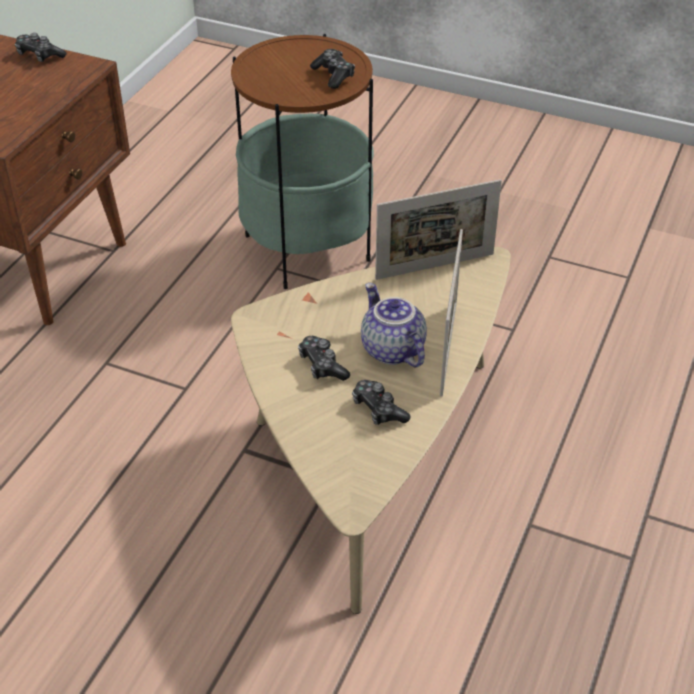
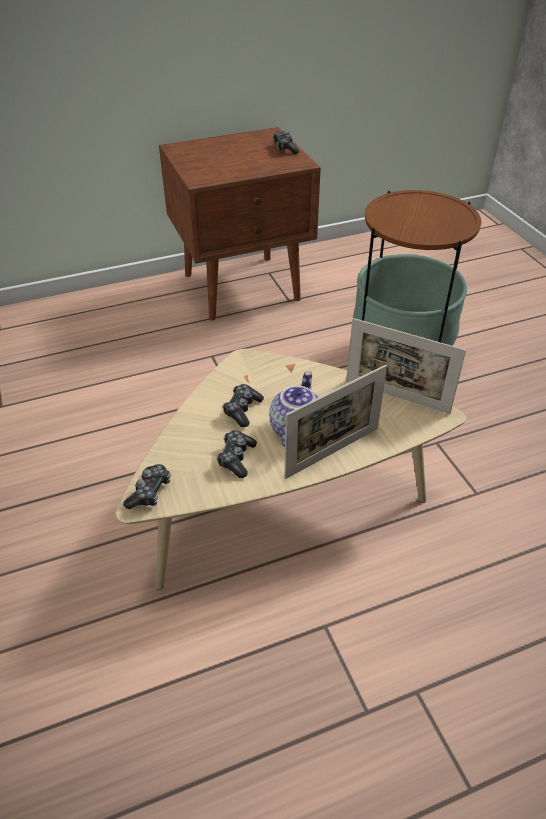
camera: 45 degrees right, 0 degrees up
(333, 75) = (437, 228): game controller -> game controller (150, 492)

